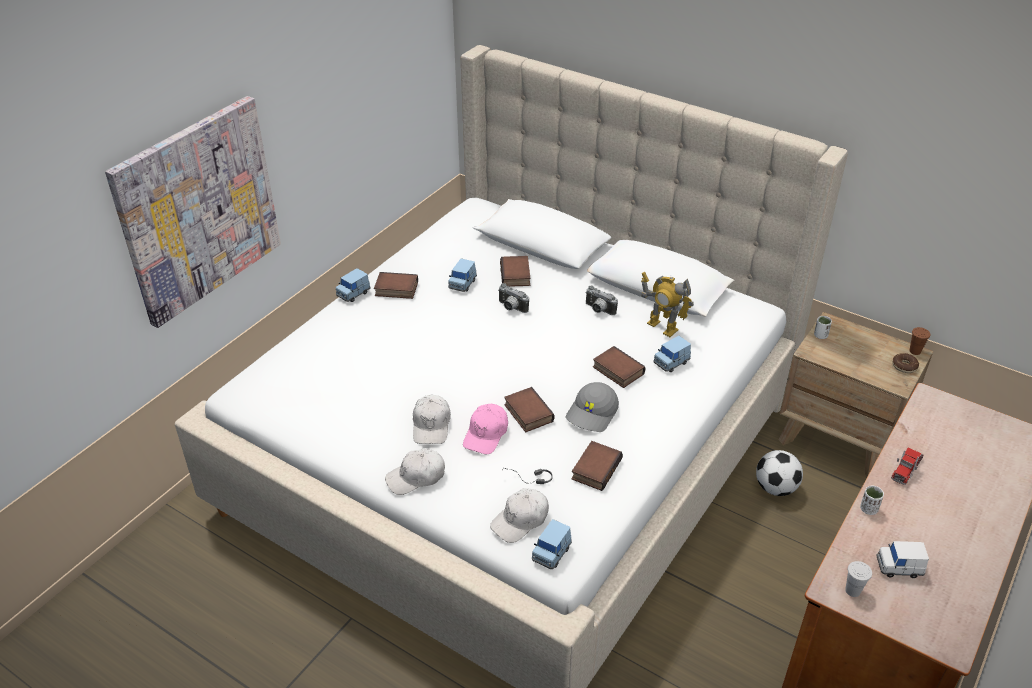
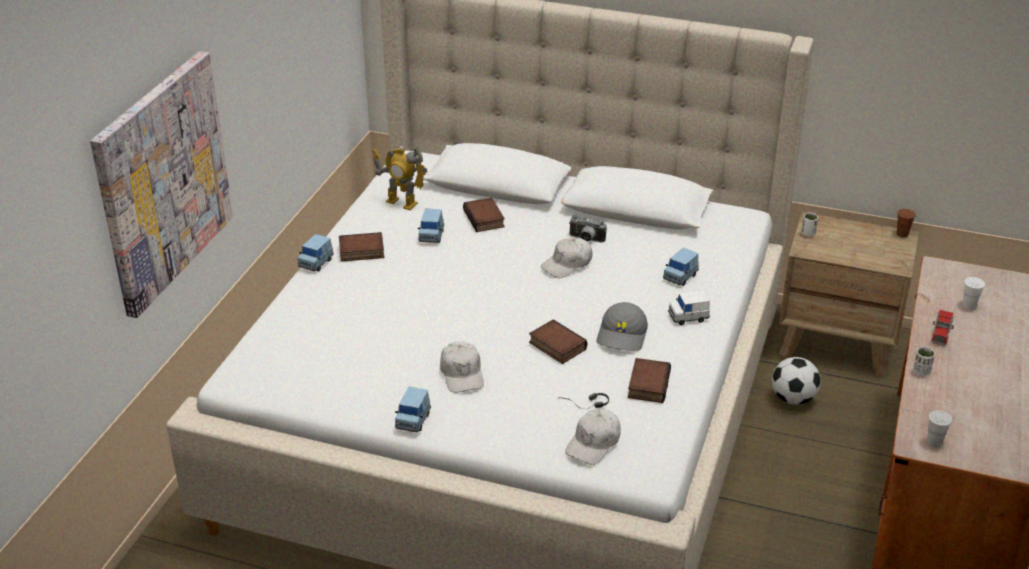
camera: 15 degrees left, 5 degrees down
(416, 477) = (469, 424): white cap -> white cap (567, 264)
(486, 434) = (523, 372): pink cap -> none
(511, 308) = (494, 251): camera -> none
(551, 553) = (637, 466): blue toy car -> blue toy car (413, 420)
(616, 371) = (629, 293): book -> none
(662, 327) = (657, 246): toy robot -> toy robot (401, 203)
(899, 567) = (967, 415): white toy car -> white toy car (688, 317)
(904, 366) = (897, 249): donut -> none
(946, 445) = (969, 305): none -> white cup

